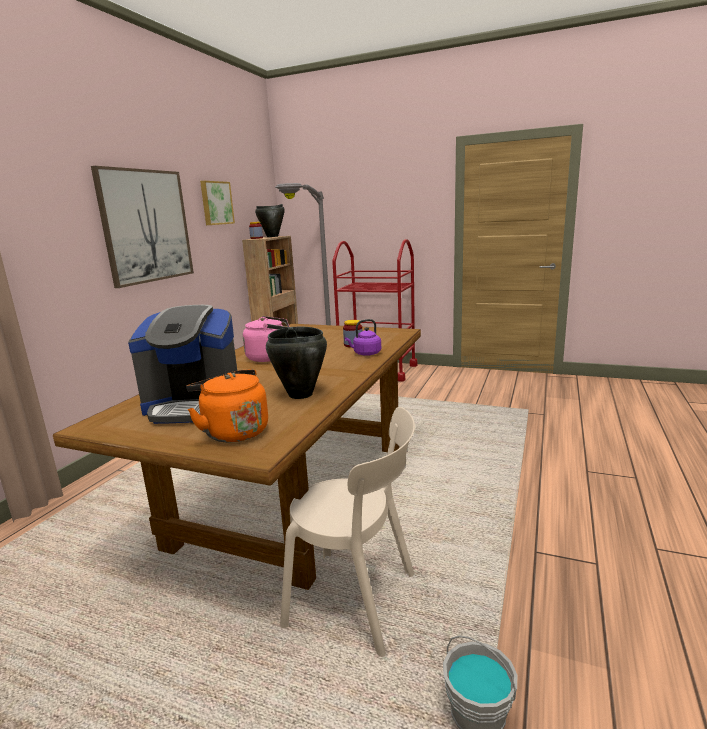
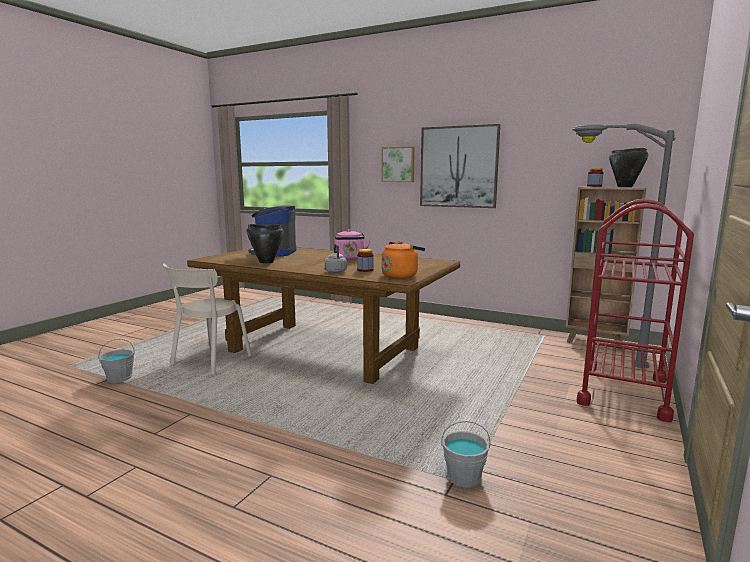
camera: 95 degrees right, 5 degrees down
(216, 203) = (551, 148): picture -> picture (398, 164)
(233, 431) = (232, 256): orange kettle -> orange kettle (401, 275)
(365, 354) = (335, 271): purple kettle -> grey kettle
(521, 410) = (464, 476): none -> grey bucket

